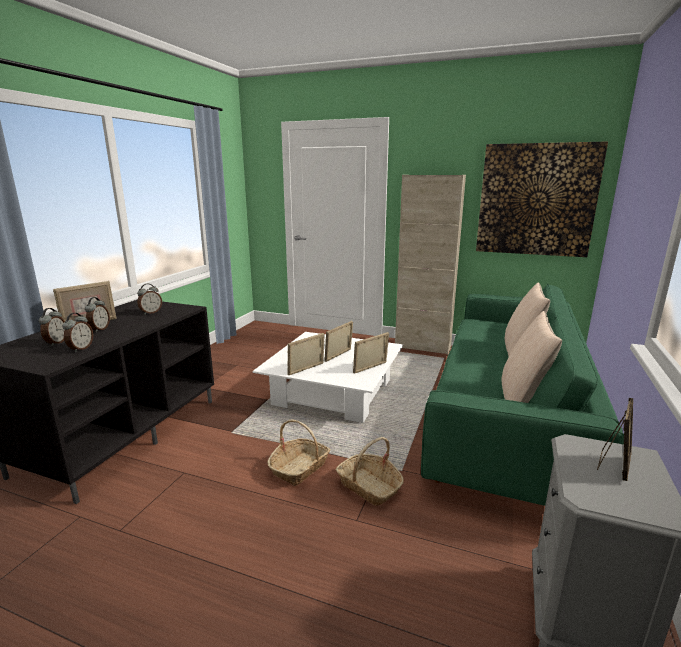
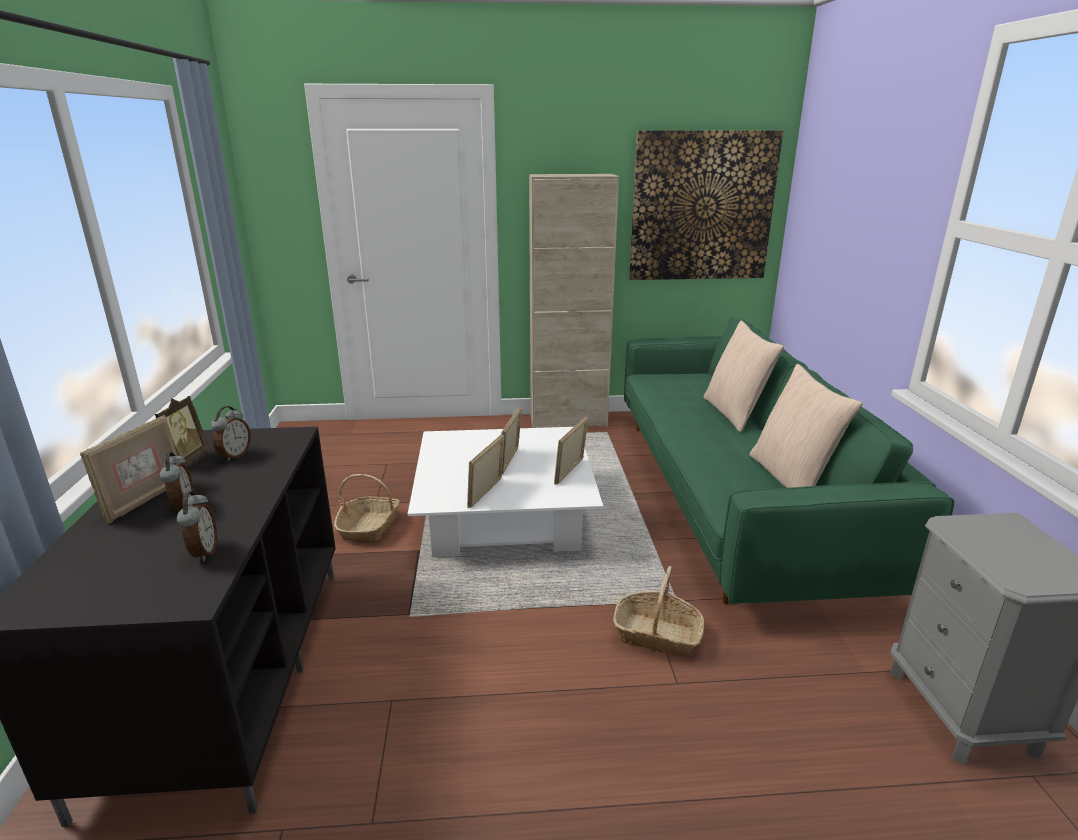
camera: 25 degrees left, 5 degrees up
(56, 343) = (134, 552): alarm clock -> none
(299, 468) = (552, 638): basket -> basket (369, 527)
(613, 465) = (1005, 540): picture frame -> picture frame (185, 459)

